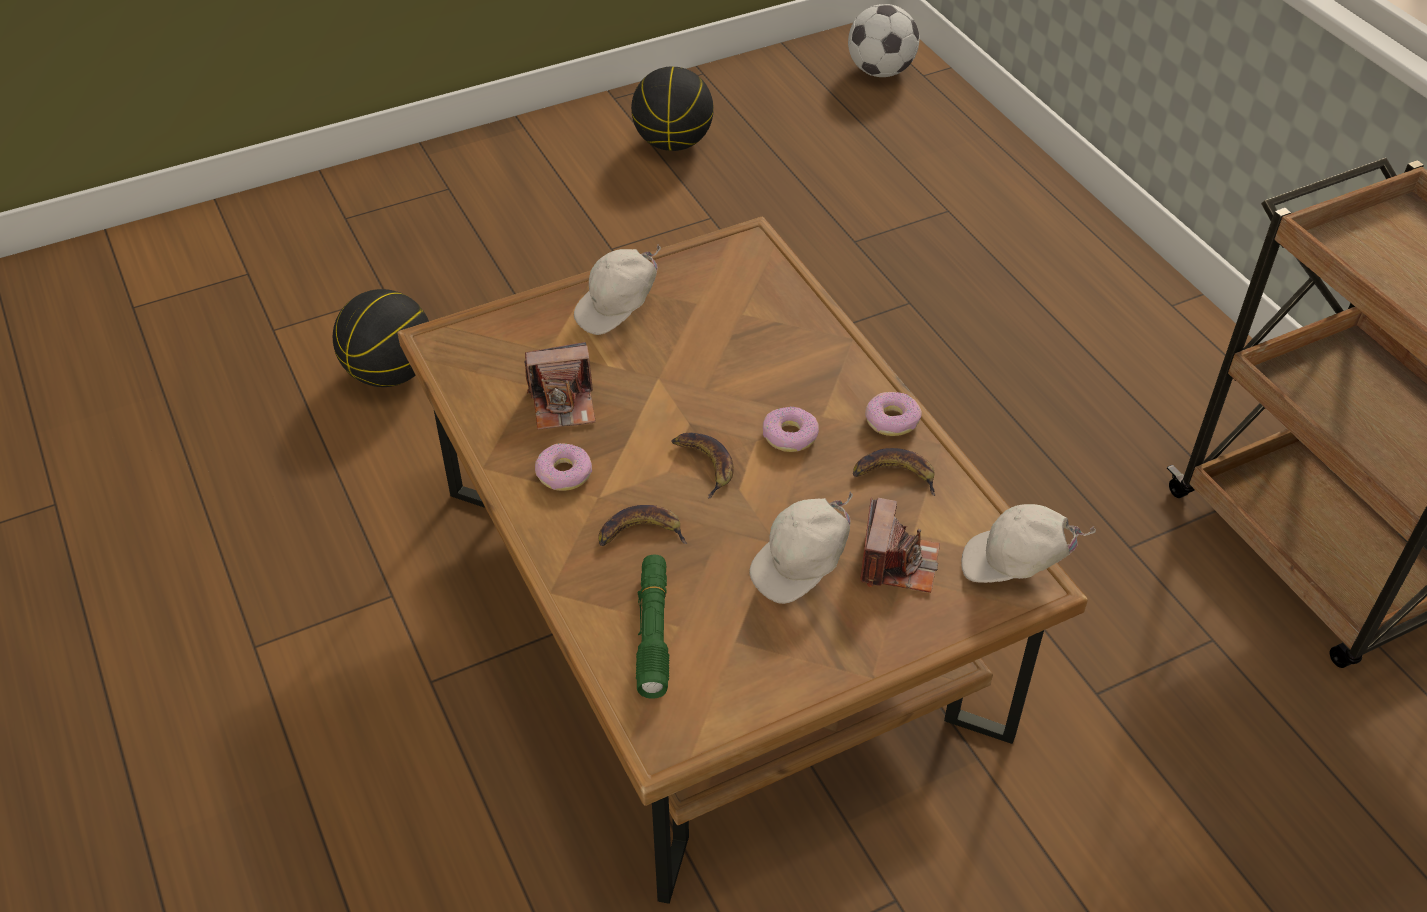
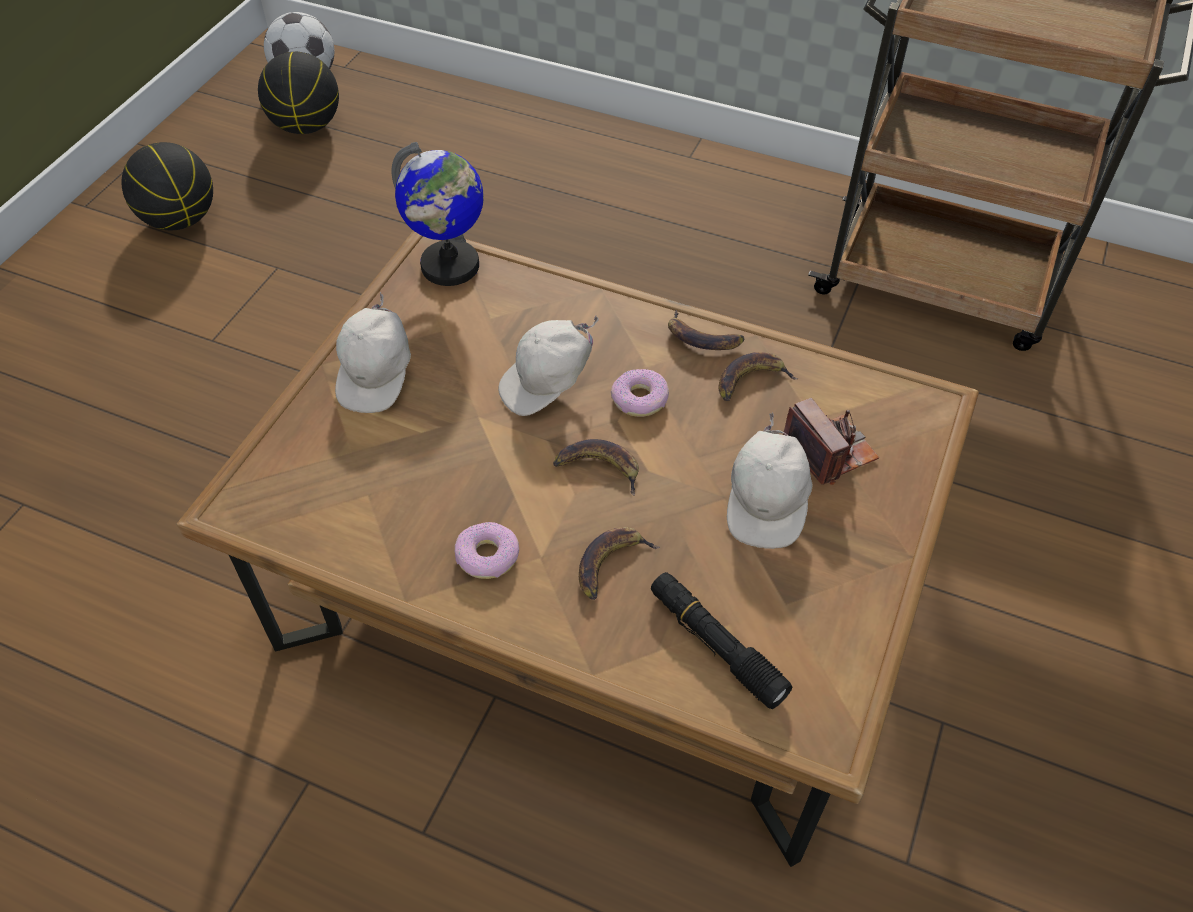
camera: 40 degrees left, 5 degrees up
(391, 373) = (101, 575): basketball -> basketball (307, 126)
(563, 404) = (418, 492): camera -> none
(653, 632) = (716, 645): green flashlight -> black flashlight
(752, 259) = (450, 266): none -> globe
(891, 420) = (702, 337): donut -> banana
(1015, 566) = (907, 398): white cap -> white cap (548, 385)

